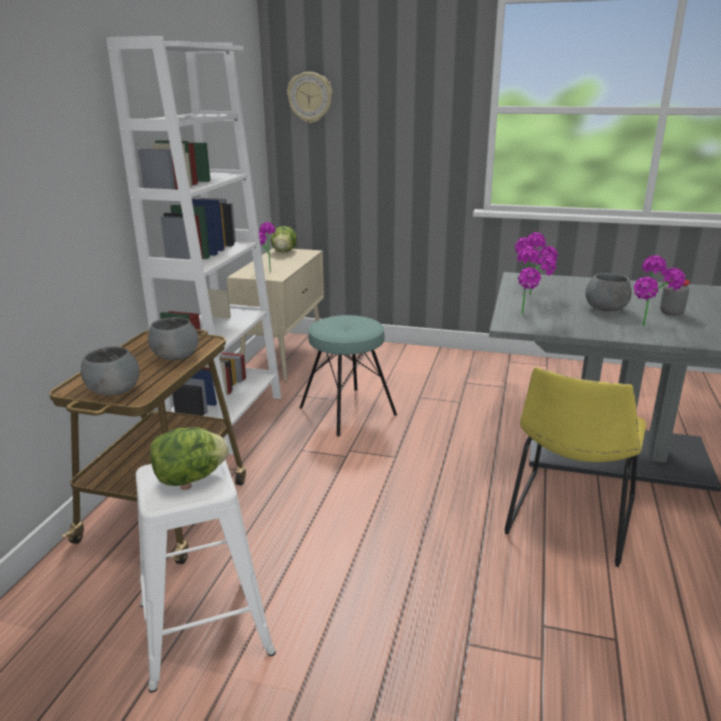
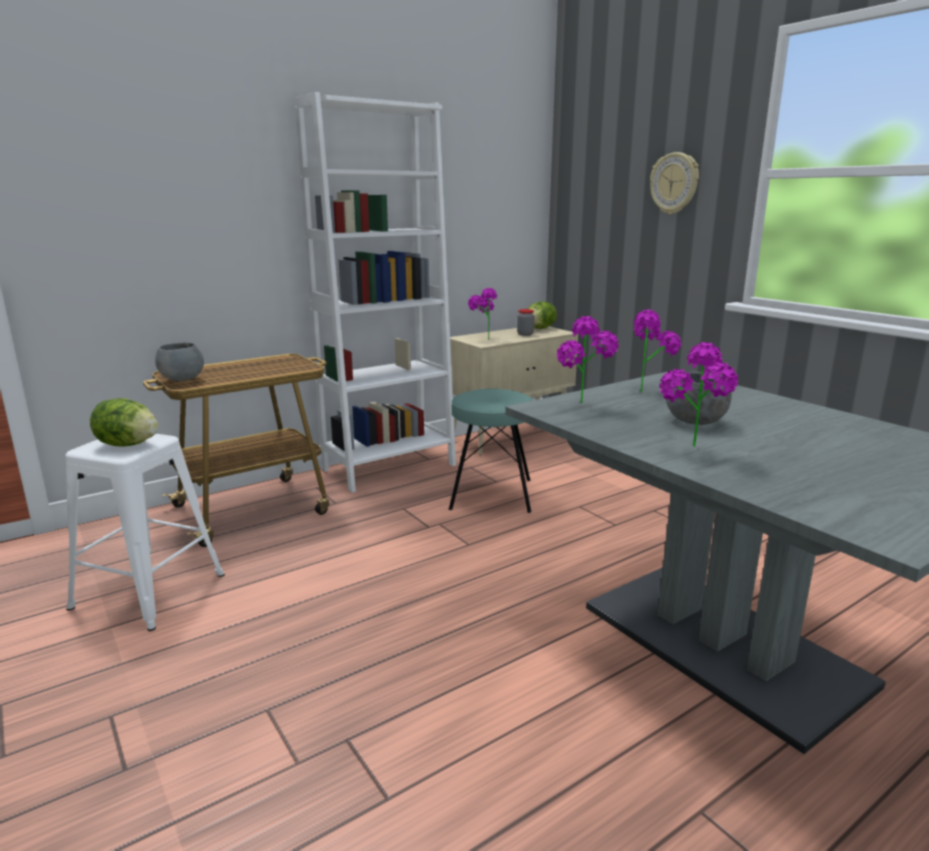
camera: 40 degrees right, 5 degrees down
(176, 357) = (263, 371): grey bowl -> none
(310, 97) = (586, 167): wall clock -> wall clock (674, 183)
(569, 519) = (539, 674): yellow chair -> none
(671, 312) = (780, 445): jar -> jar (525, 334)

